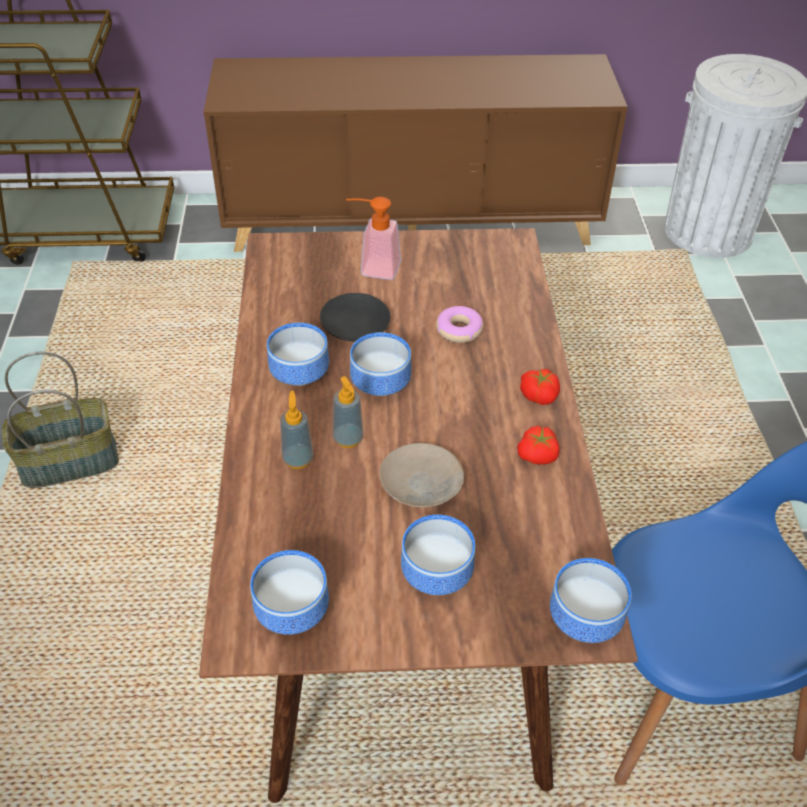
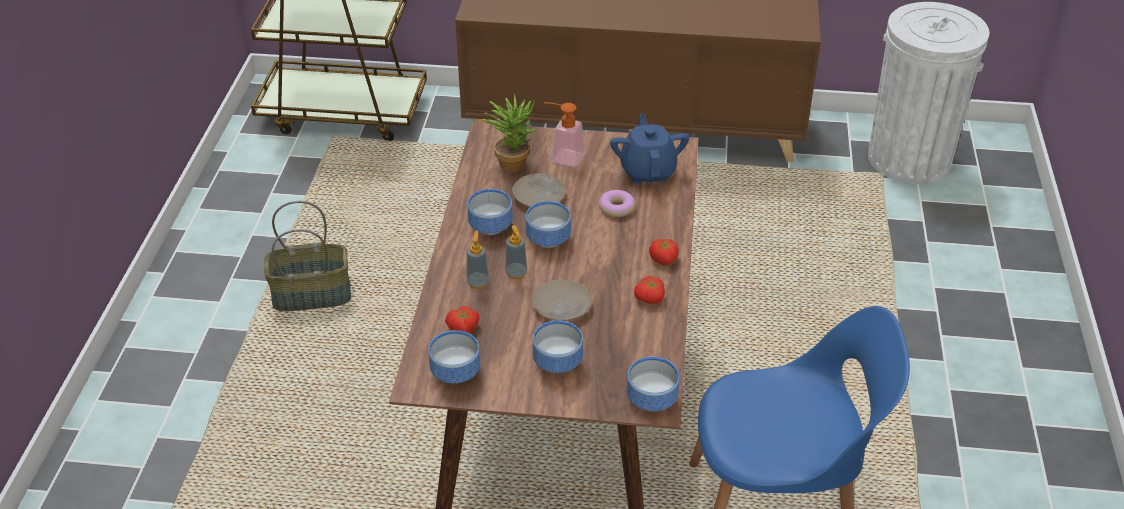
camera: 10 degrees right, 5 degrees down
(290, 535) = (463, 329): none -> tomato
(311, 280) = (513, 162): none -> potted plant
(355, 324) = (539, 196): black plate -> beige plate
(485, 277) = (648, 171): none -> blue teapot

